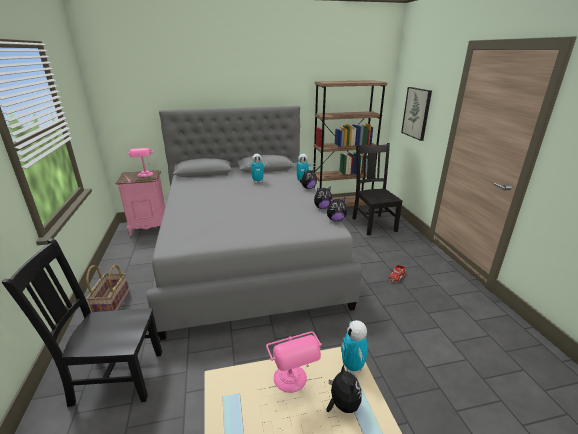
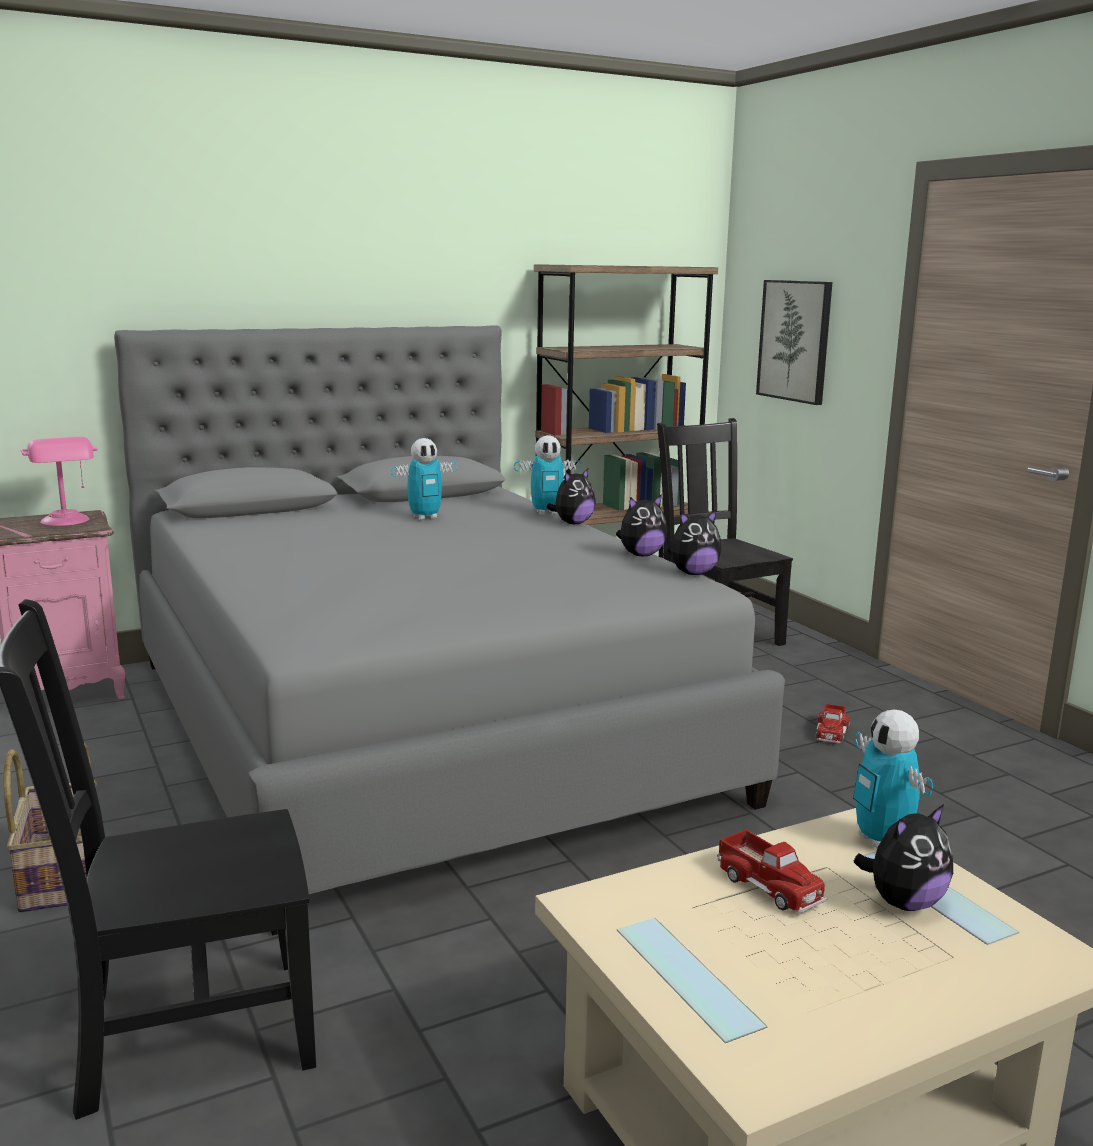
camera: 15 degrees left, 10 degrees down
(293, 383) = (769, 885): pink table lamp -> toy truck
(342, 405) = (903, 902): plush toy -> plush toy turned 90 degrees clockwise

